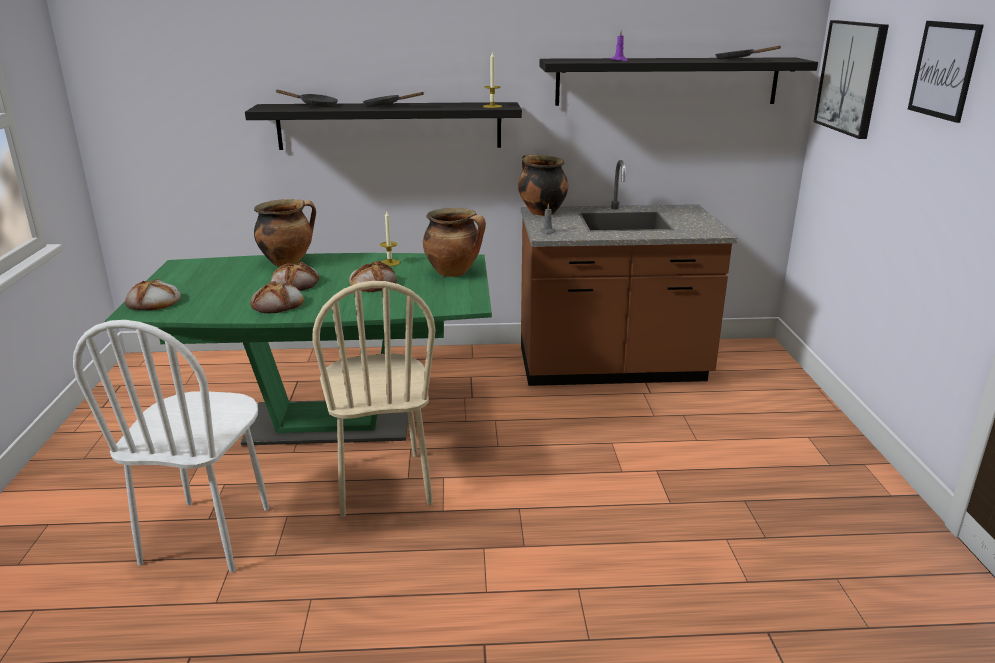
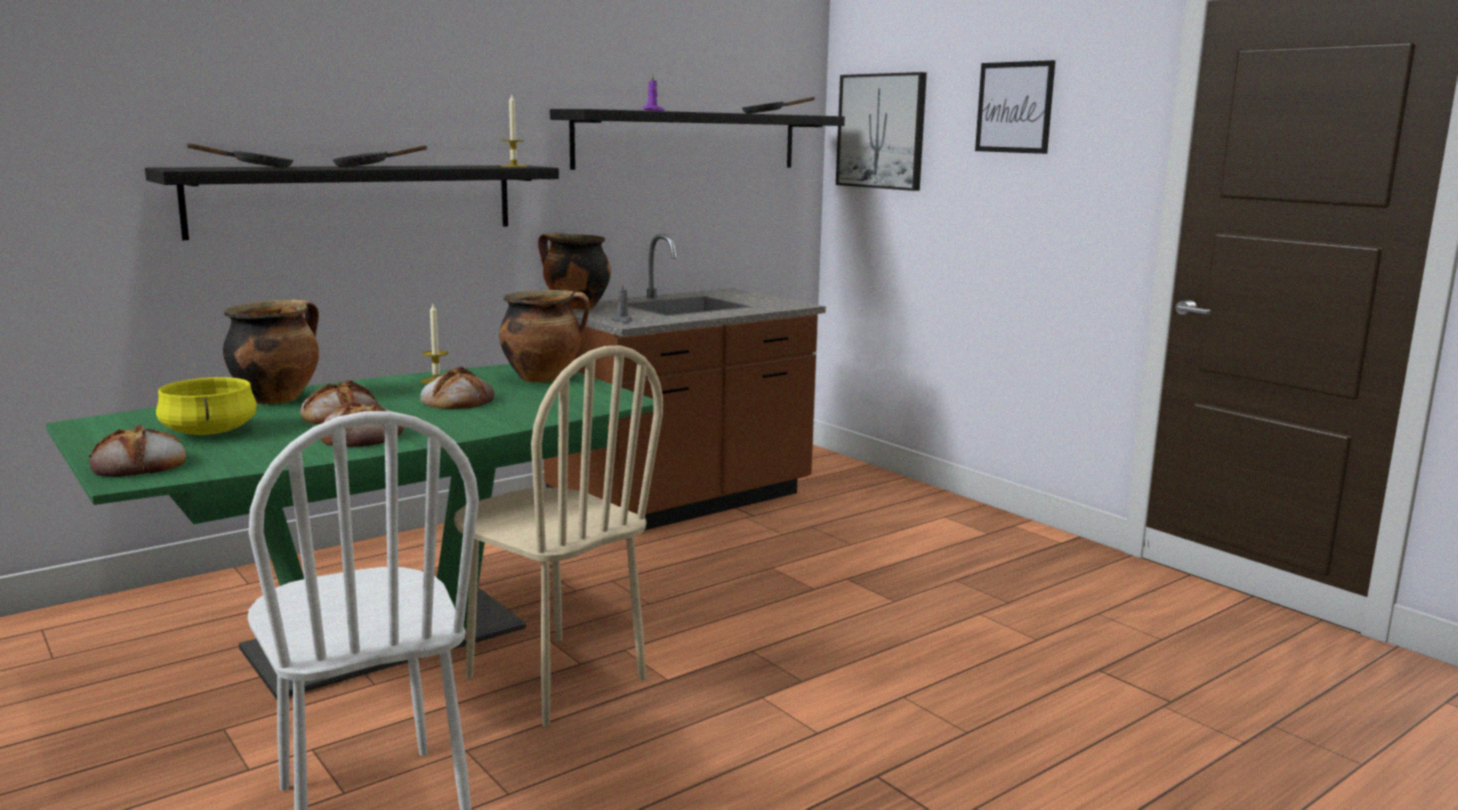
camera: 35 degrees left, 10 degrees down
(218, 283) = (208, 432): none -> yellow cooking pot

